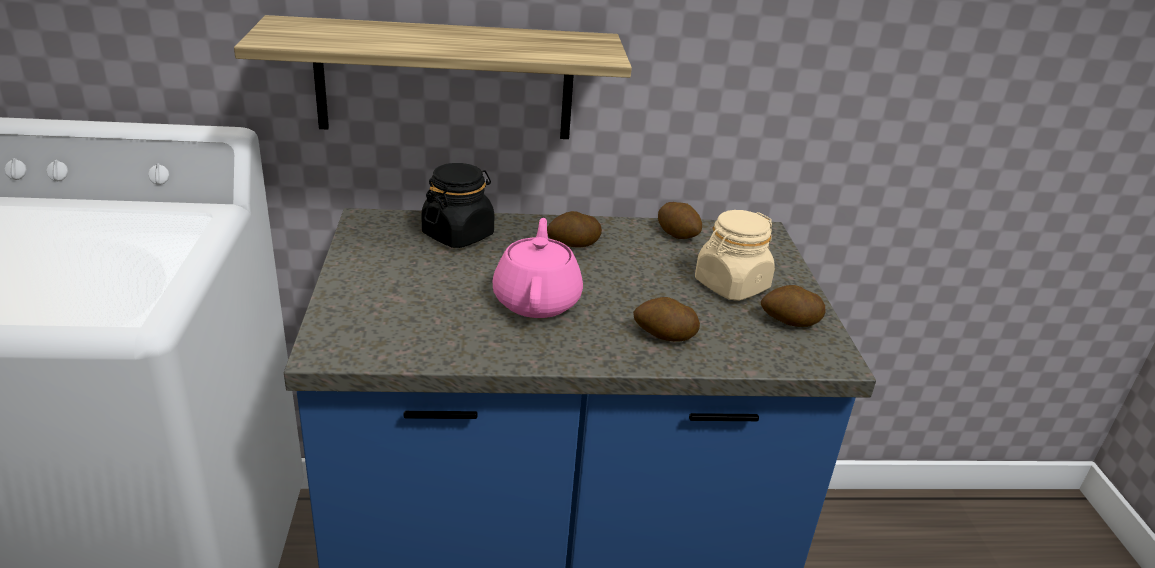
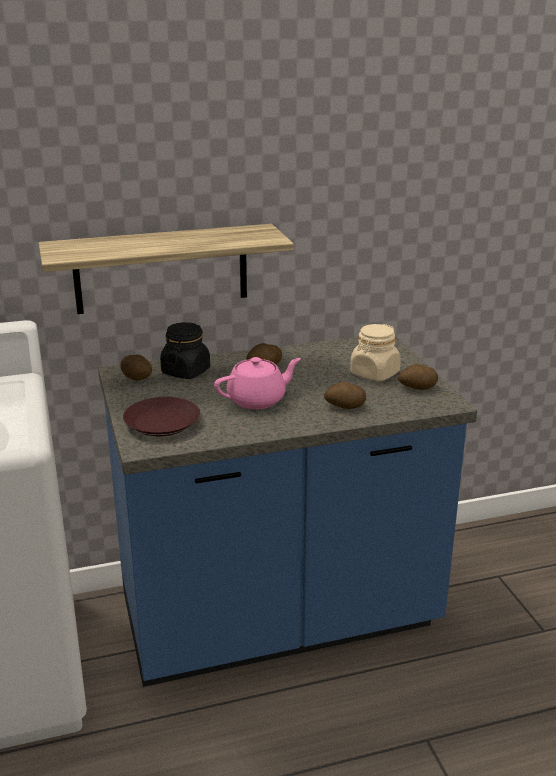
camera: 10 degrees left, 5 degrees down
(378, 313) = (161, 423): none -> brown plate
(537, 300) = (257, 400): pink teapot -> pink teapot turned 75 degrees clockwise
(678, 234) = (329, 350): potato -> potato (137, 377)

